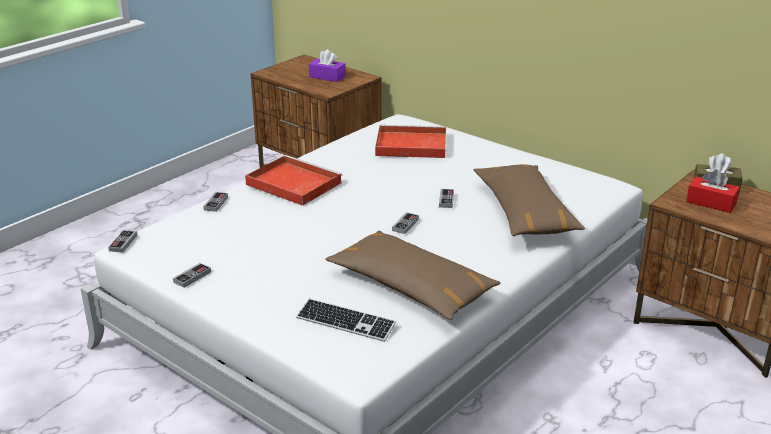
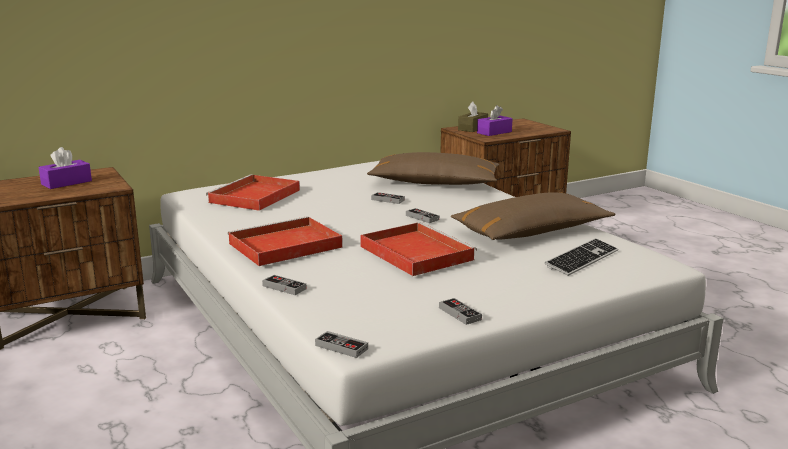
camera: 70 degrees left, 10 degrees down
(306, 236) = (414, 252): none -> red tray
(711, 202) = (494, 132): red tissue box -> purple tissue box

